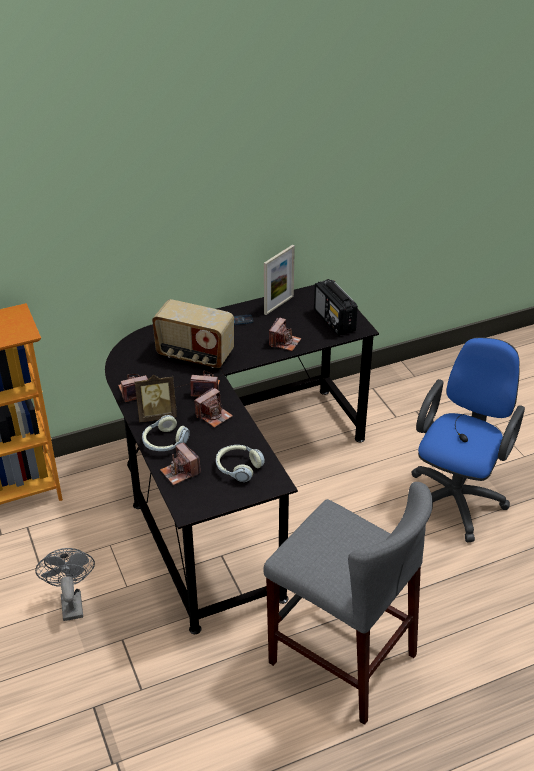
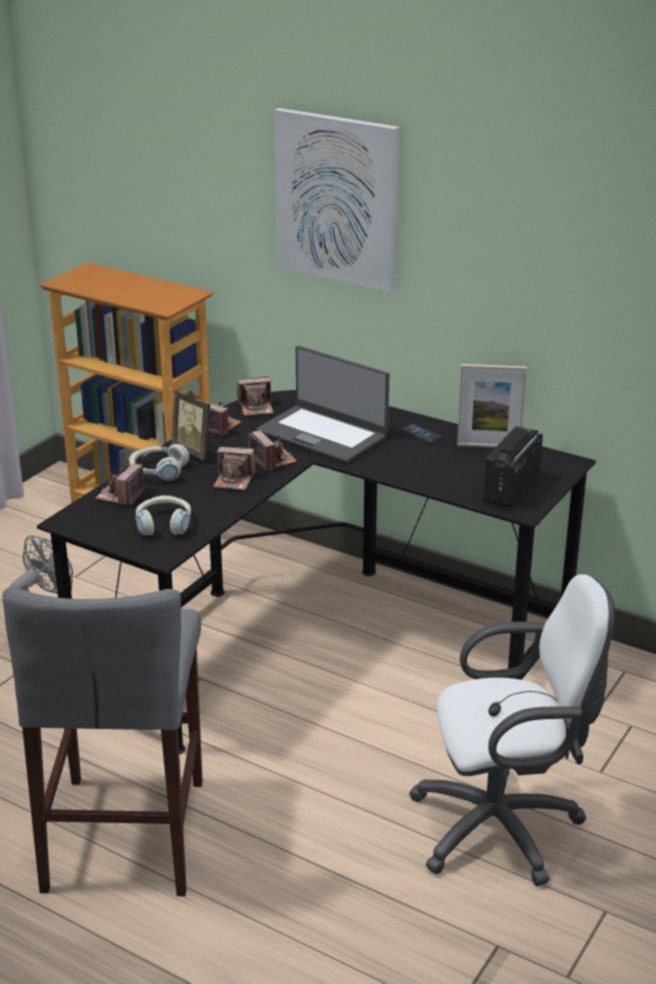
camera: 55 degrees right, 10 degrees down
(126, 191) = (337, 199): none -> picture
(194, 355) = (323, 434): radio -> laptop
(284, 342) = (421, 474): camera -> camera (256, 408)
(456, 497) = (505, 827): blue office chair -> white office chair

